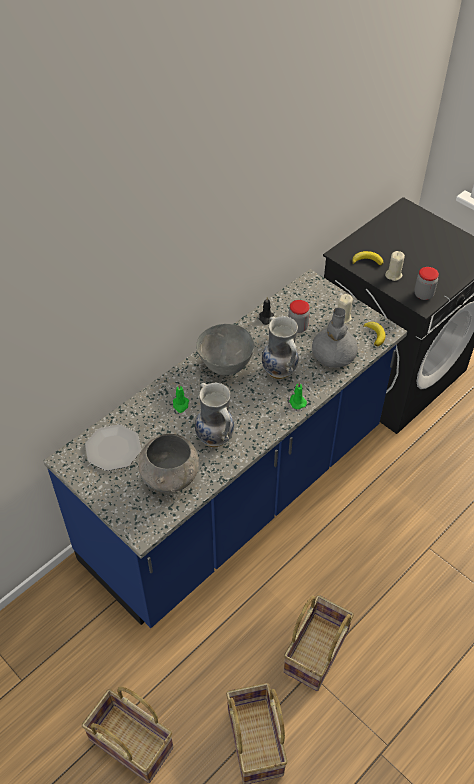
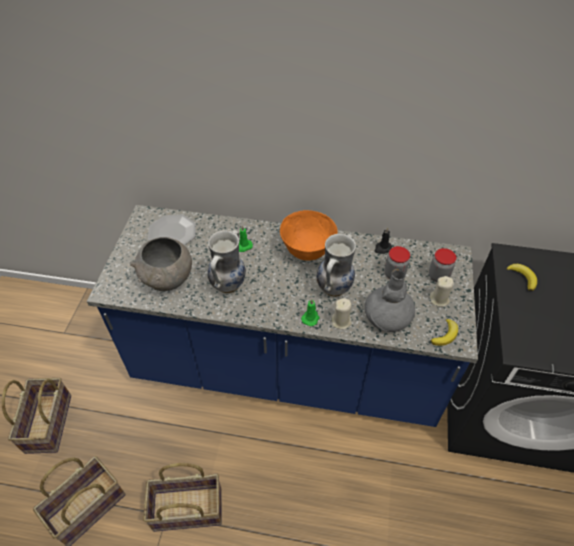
camera: 55 degrees right, 0 degrees up
(226, 365) = (307, 251): grey bowl -> orange bowl
(393, 275) = (529, 307): beige candle -> beige candle (341, 321)
(423, 294) = (532, 345): jar -> jar (438, 276)

